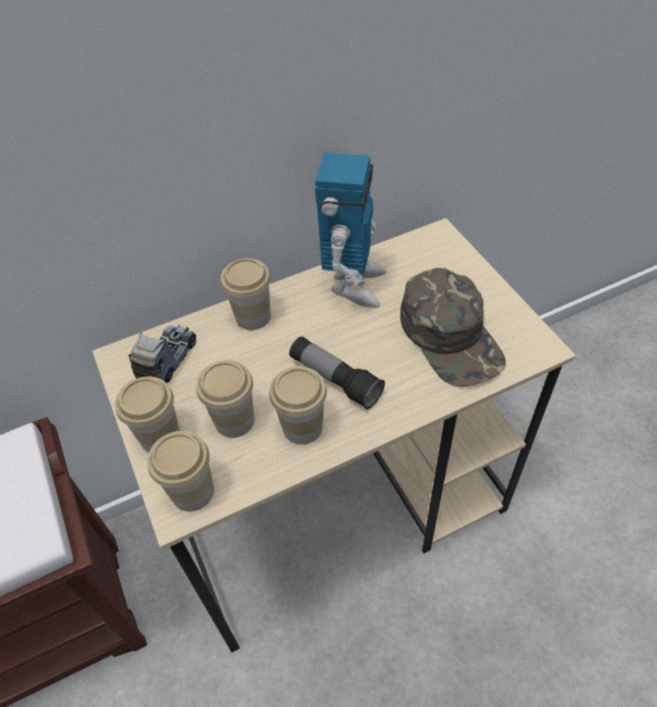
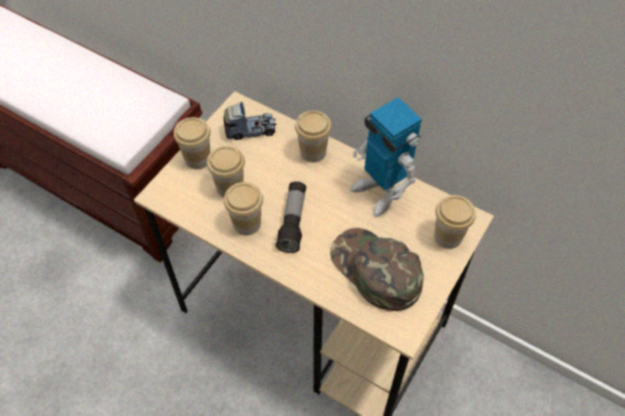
camera: 55 degrees right, 5 degrees up
(192, 491) = (173, 194): cup -> cup (448, 236)
(354, 285) = (380, 192): toy robot -> toy robot turned 75 degrees clockwise
(451, 336) = (375, 270): green cap -> green cap turned 105 degrees clockwise

